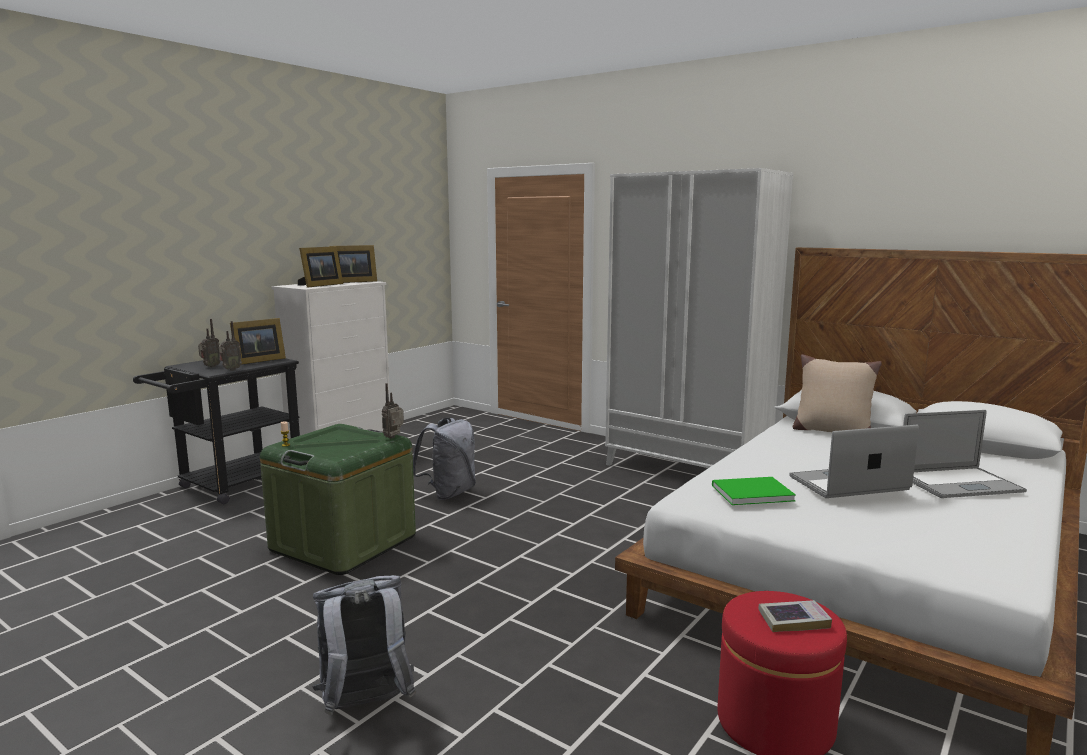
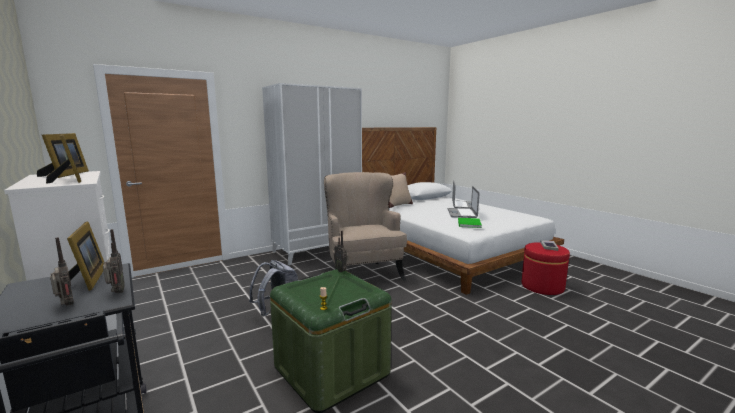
camera: 70 degrees left, 0 degrees up
(365, 706) = (548, 375): grey backpack -> none
(631, 514) = (362, 273): none -> beige armchair

